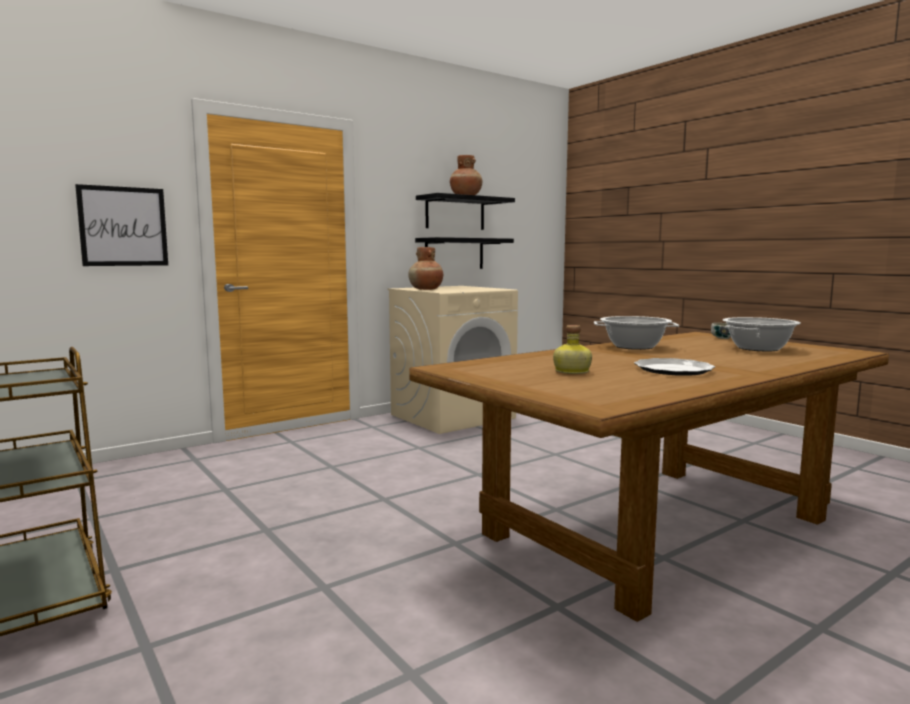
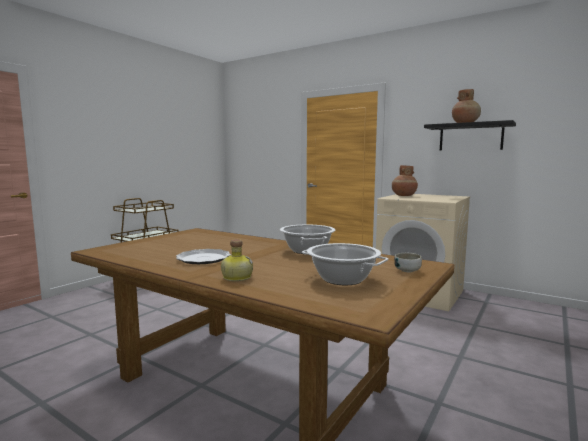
camera: 70 degrees right, 0 degrees up
(123, 226) = (274, 155): picture -> none
(454, 253) = (467, 170): black shelf -> none
(571, 371) = (190, 244): bottle -> bottle (236, 277)

